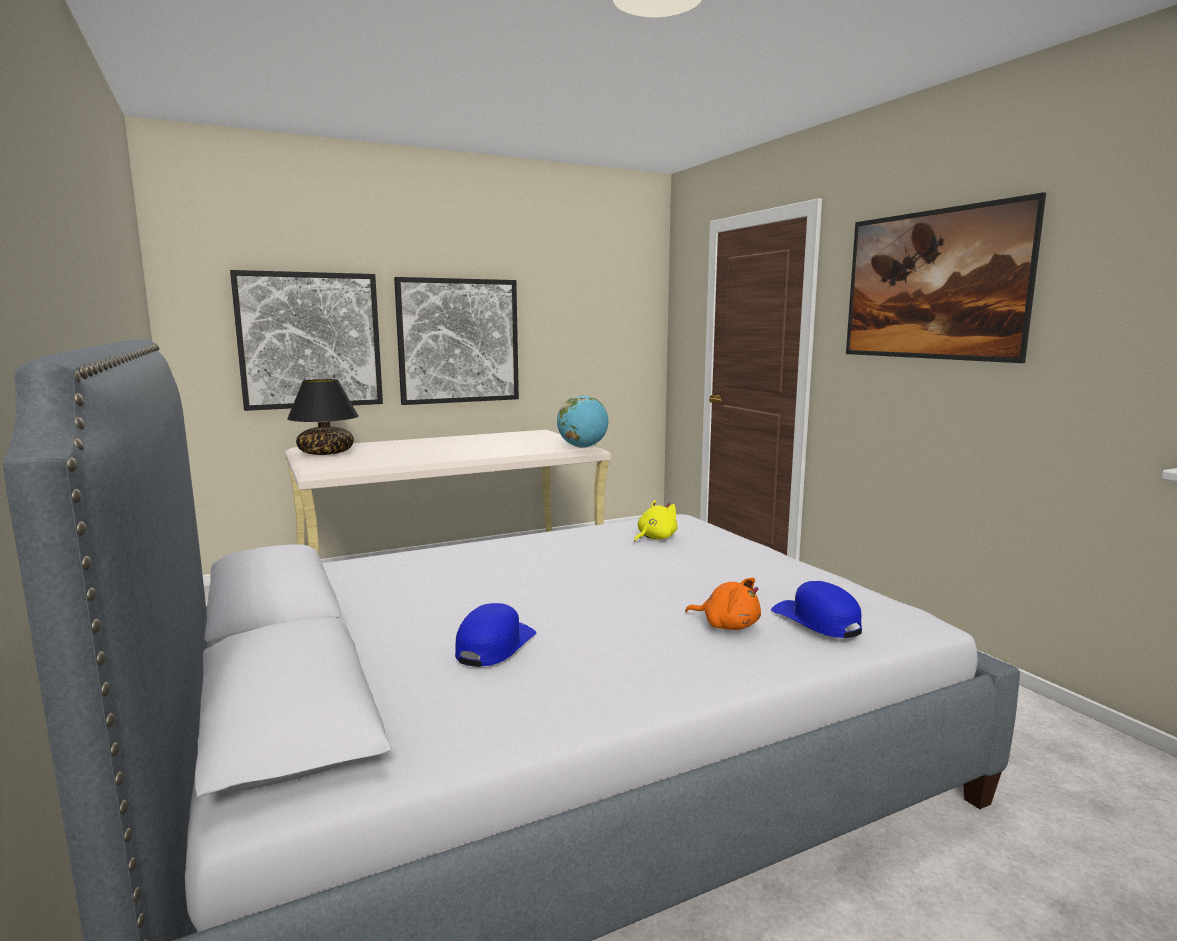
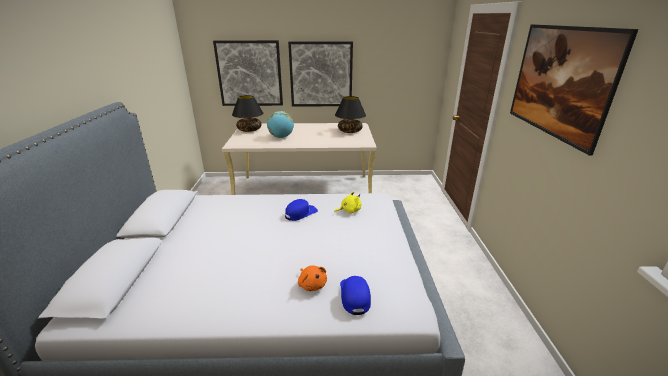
camera: 25 degrees right, 15 degrees up
(495, 645) = (208, 266): blue cap -> blue cap (301, 213)
(537, 439) = (350, 131): none -> black table lamp
(583, 447) = (364, 141): globe -> globe (281, 137)

